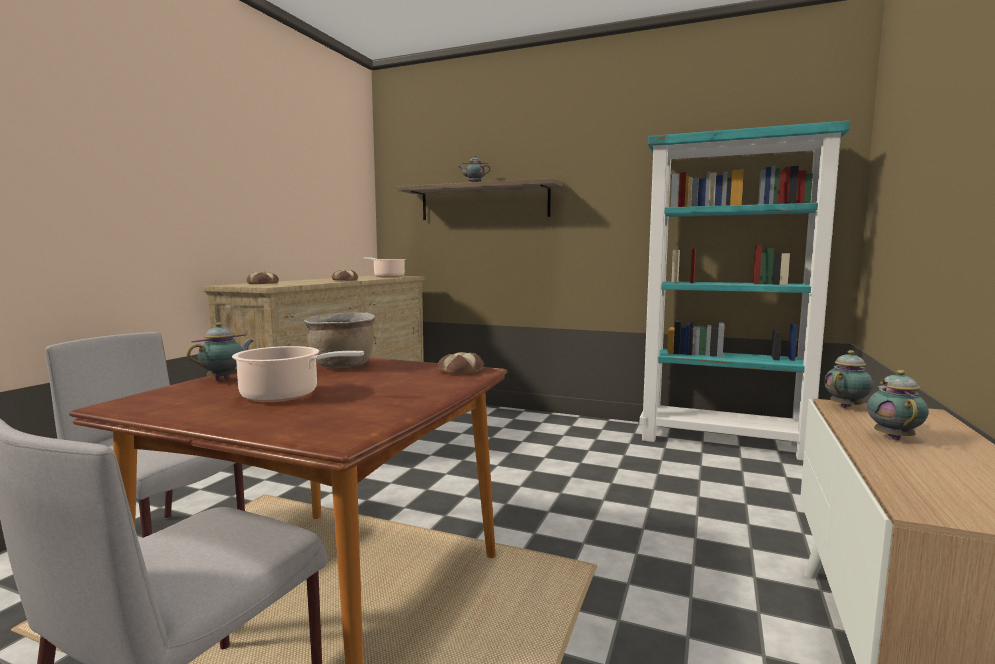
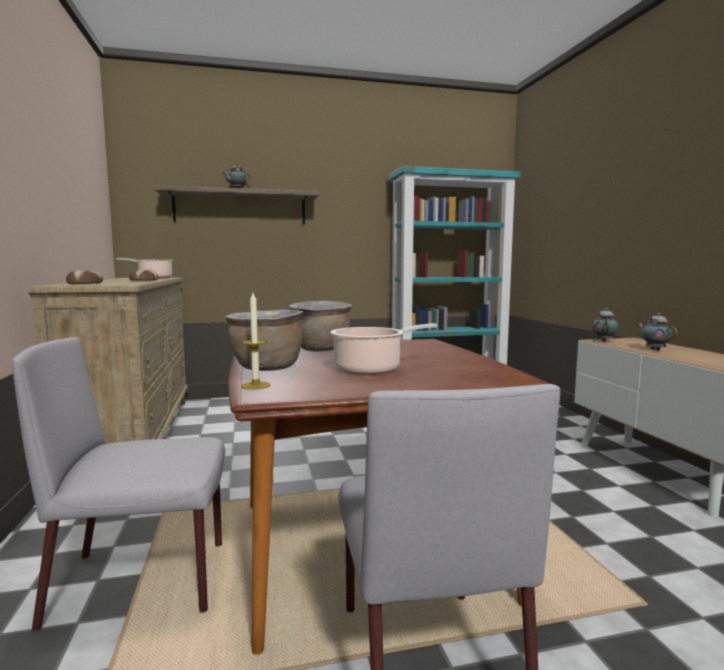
camera: 35 degrees left, 0 degrees up
(151, 394) = (255, 385): none -> candle
(225, 379) = (266, 368): teapot -> brown cooking pot
(460, 370) = (416, 342): bread -> none

